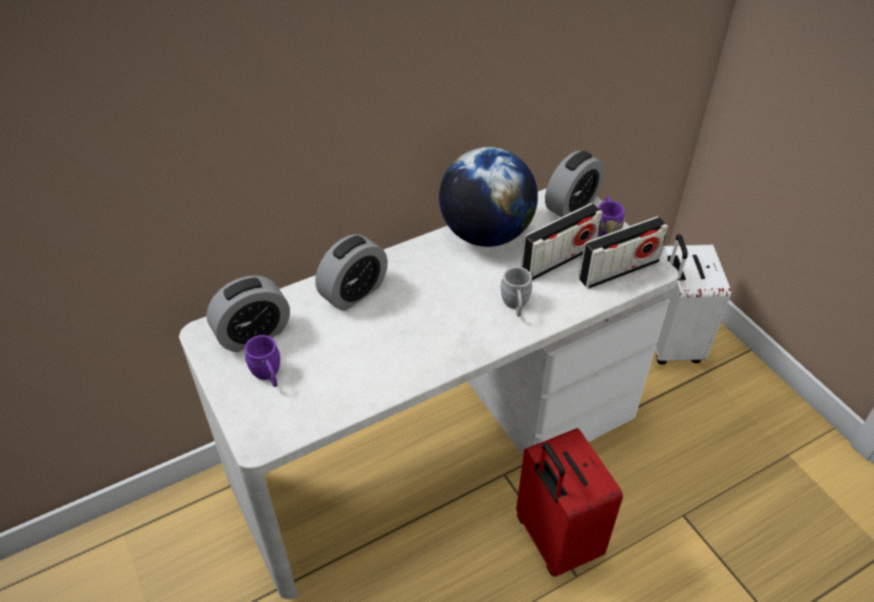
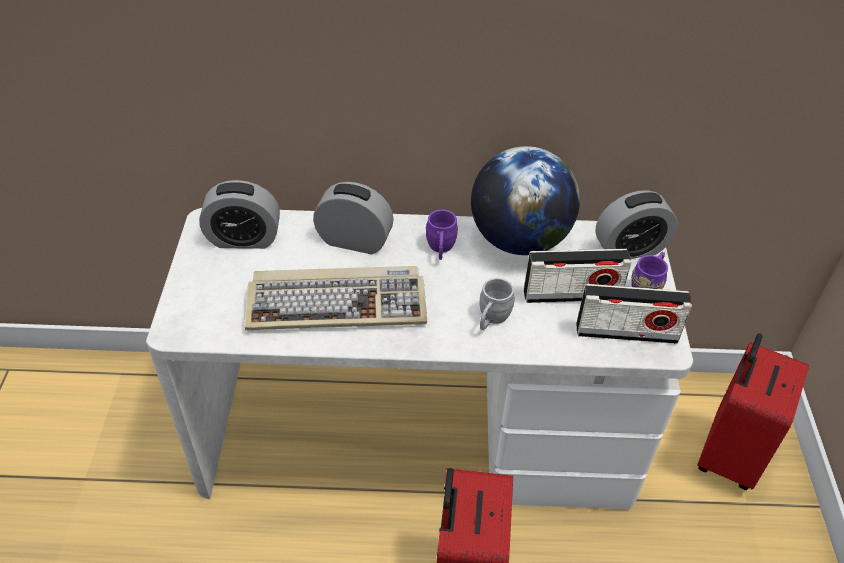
camera: 30 degrees right, 0 degrees up
(268, 375) = (227, 279): purple mug -> purple mug (440, 249)
(354, 292) = (354, 241): alarm clock -> alarm clock turned 150 degrees counterclockwise
(383, 349) = (338, 302): none -> keyboard
(670, 343) = (727, 454): white suitcase -> red suitcase

